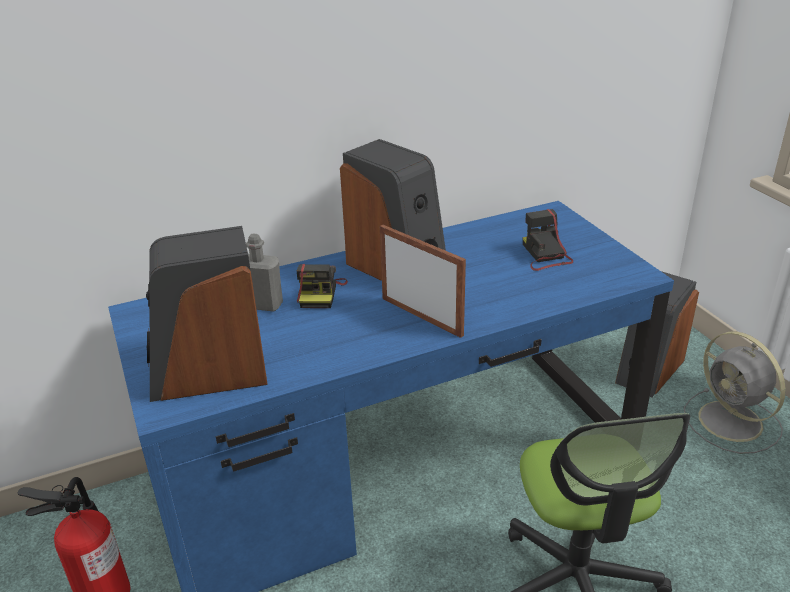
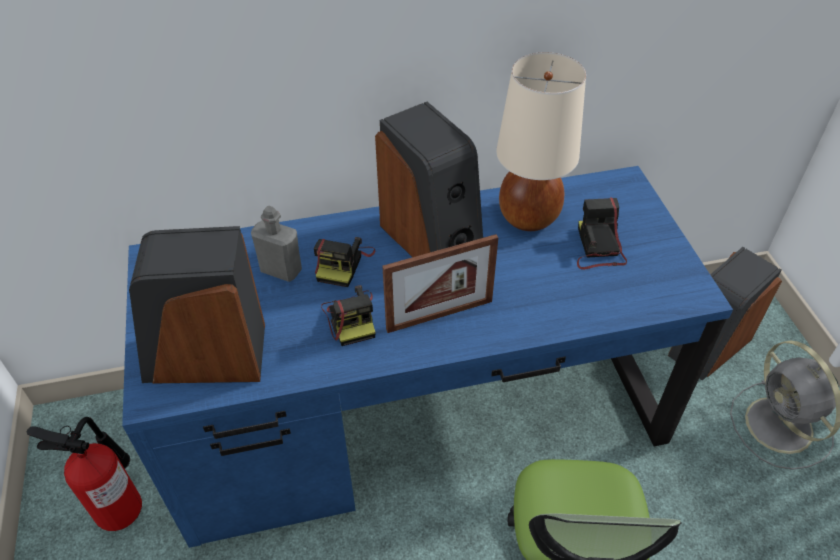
camera: 10 degrees right, 15 degrees up
(340, 329) = (351, 318): none -> camera
(421, 316) = (439, 315): picture frame -> picture frame turned 105 degrees clockwise
(476, 243) = (527, 217): none -> beige table lamp

